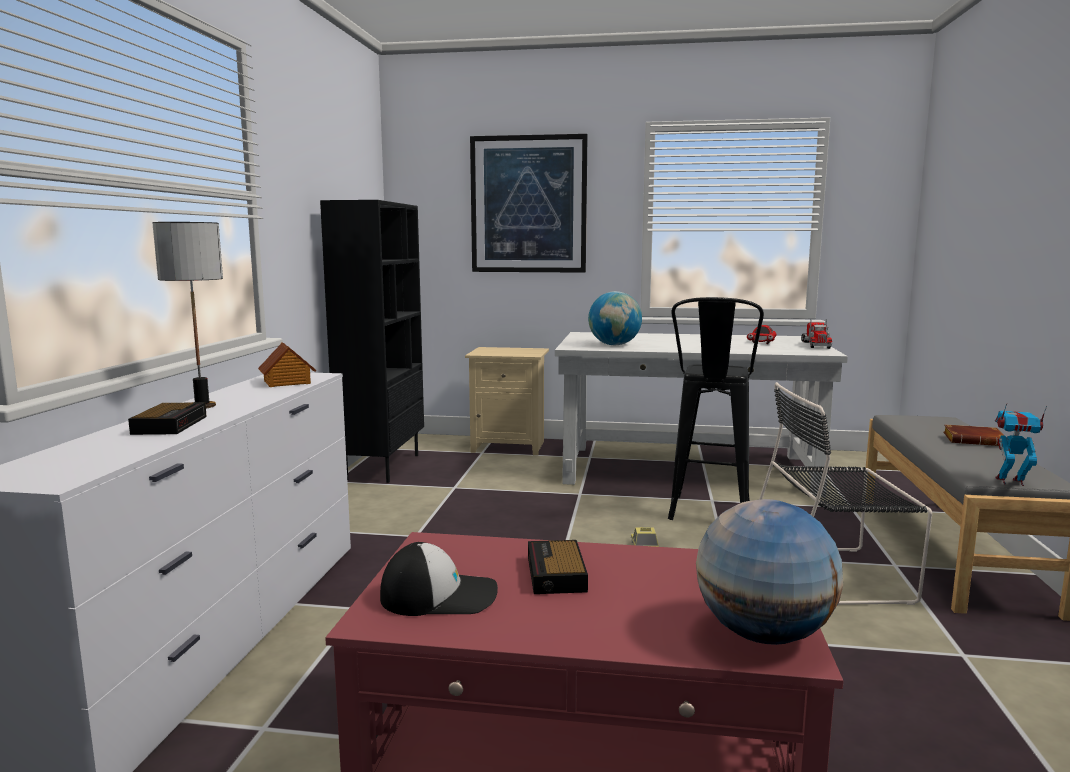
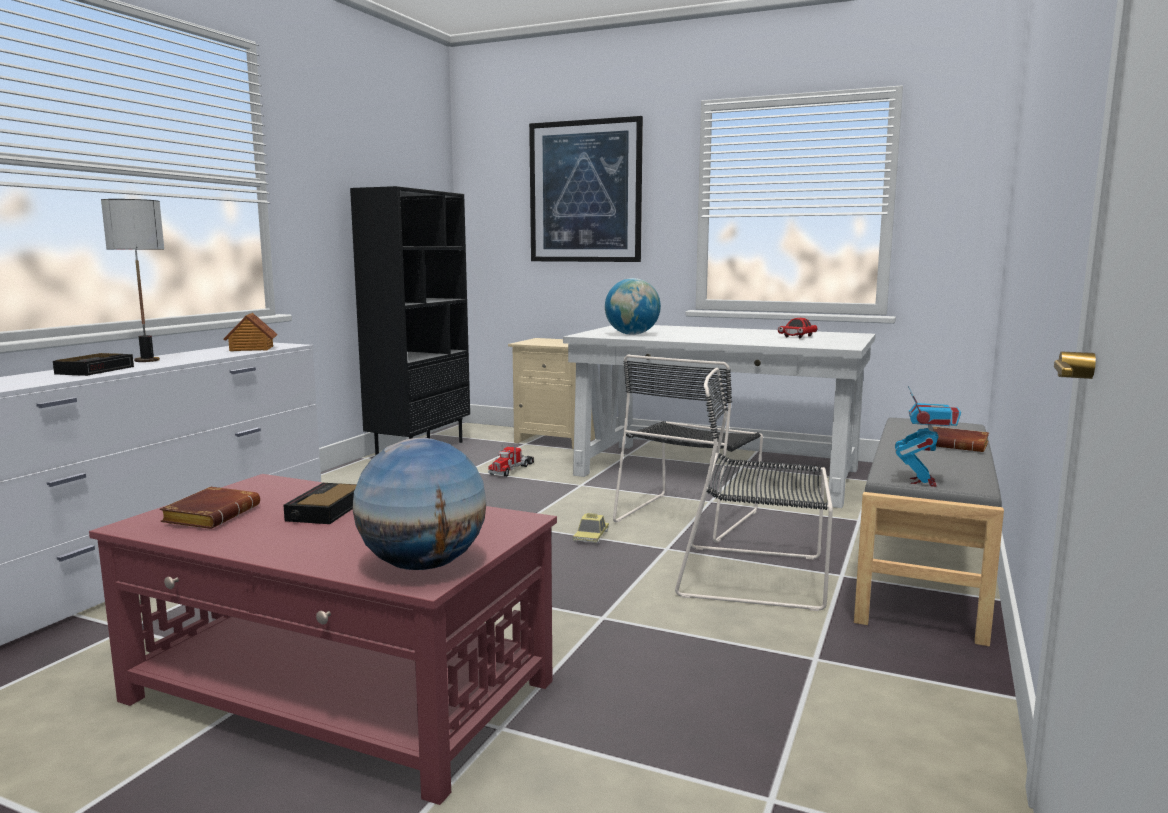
camera: 15 degrees right, 0 degrees up
(440, 595) = (211, 515): cap -> brown book
(708, 517) = (689, 515): black stool -> black chair
(815, 345) = (852, 340): toy truck -> toy truck (511, 469)
(1010, 481) = (923, 482): toy robot -> toy robot turned 75 degrees clockwise

